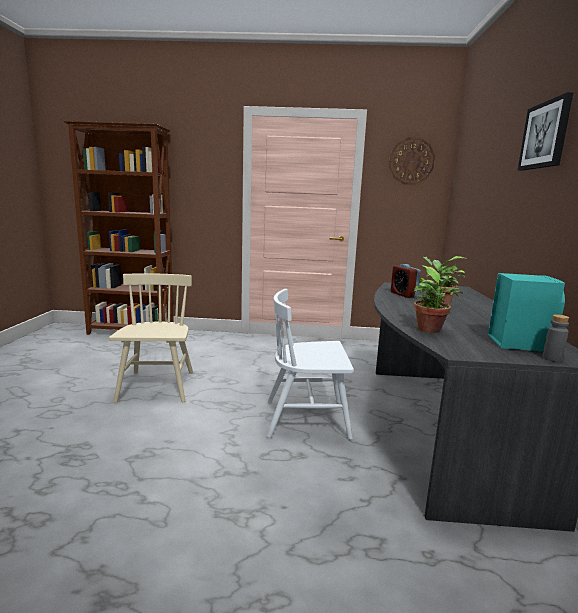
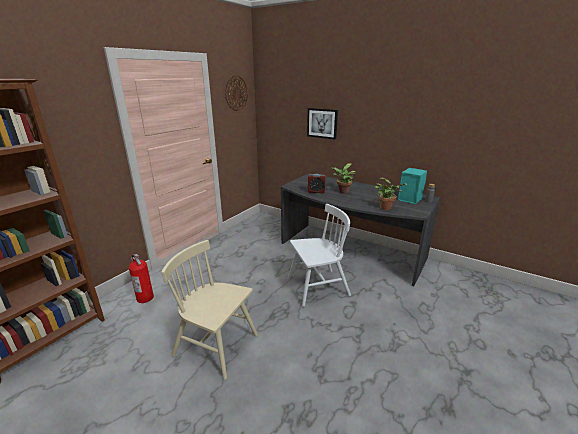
camera: 60 degrees left, 10 degrees up
(200, 342) = (145, 298): none -> fire extinguisher
(307, 419) = (317, 287): white chair -> white chair turned 135 degrees counterclockwise
(545, 135) = (369, 95): picture -> picture (322, 123)

